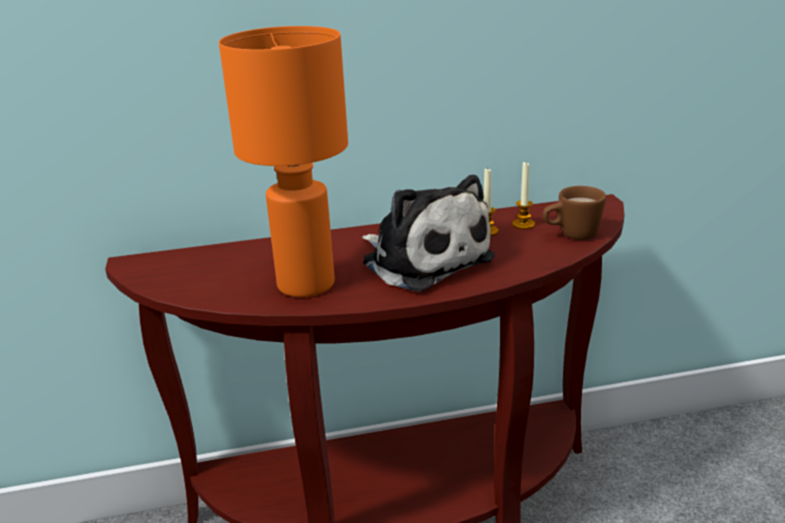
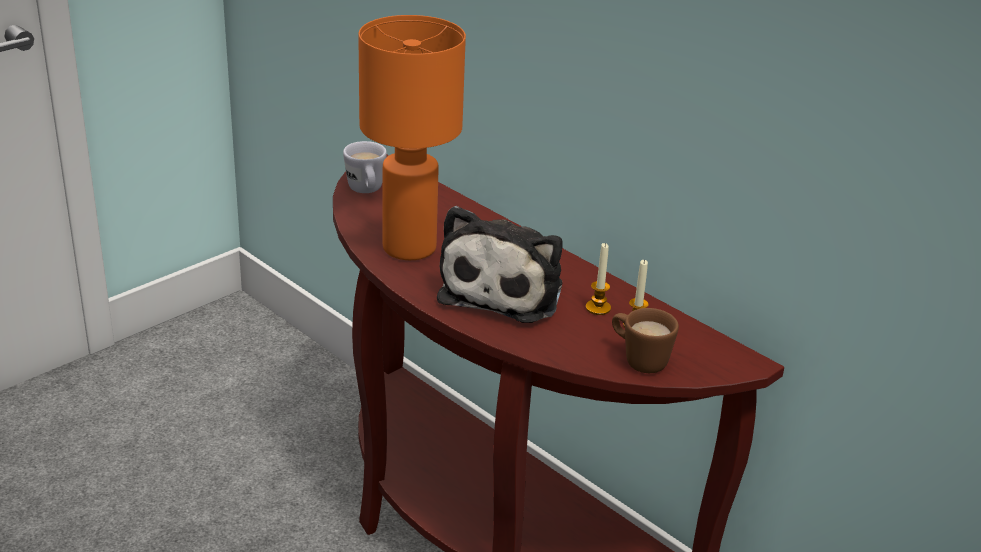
camera: 55 degrees right, 5 degrees up
(176, 281) = (366, 191): none -> white mug

